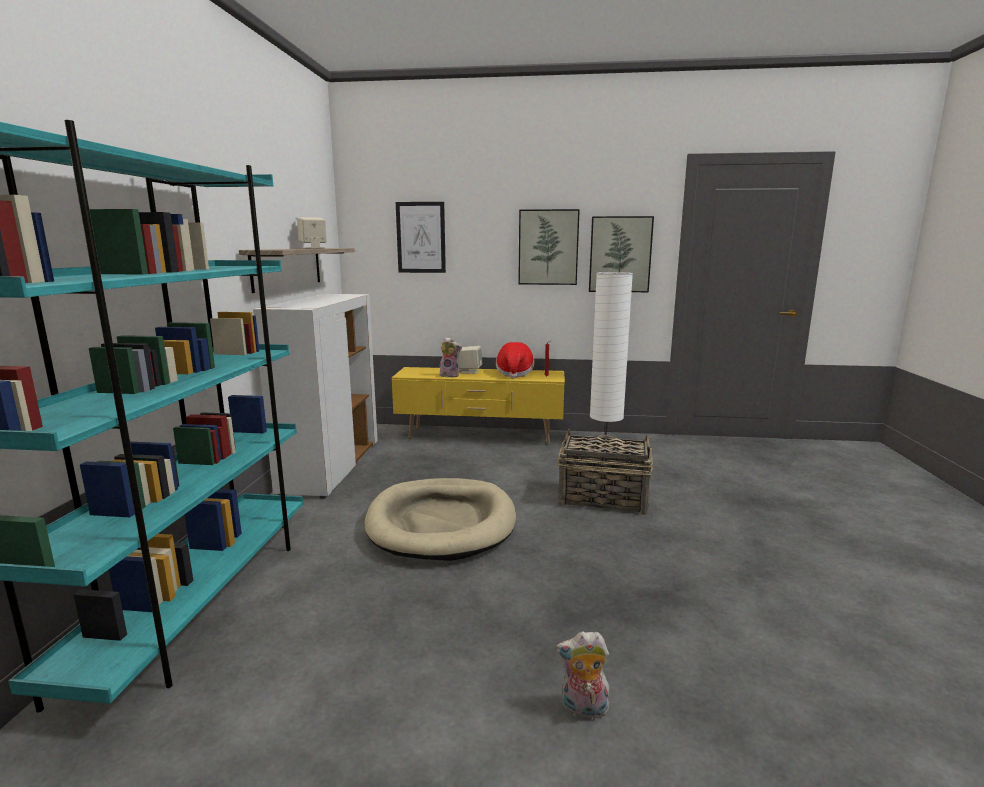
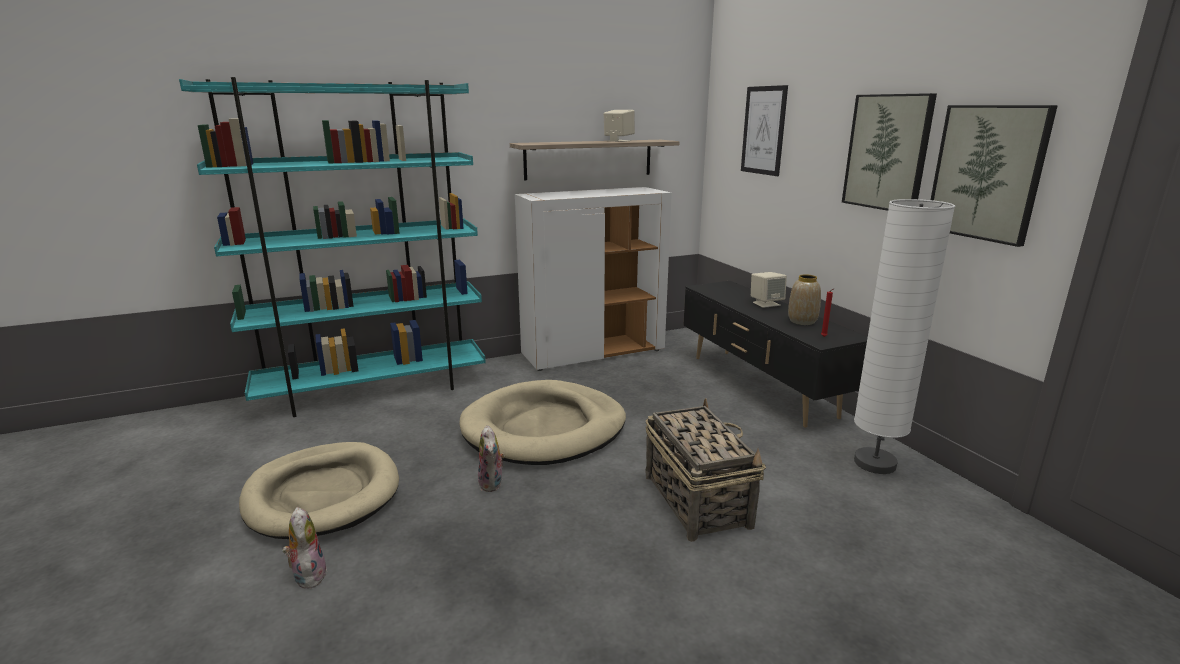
camera: 60 degrees right, 5 degrees up
(428, 680) = (323, 494): none -> beige dog bed
(450, 375) = (734, 301): plush toy -> plush toy (492, 483)
(480, 436) = (760, 386): yellow tv stand -> black tv stand
(514, 373) = (801, 321): hat -> vase

